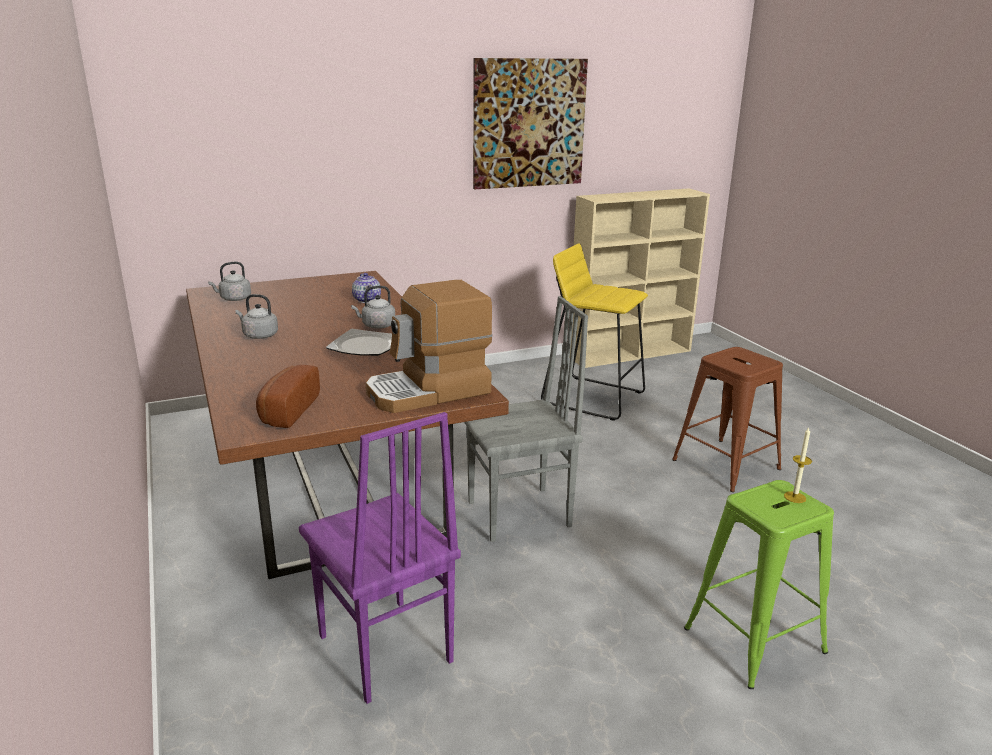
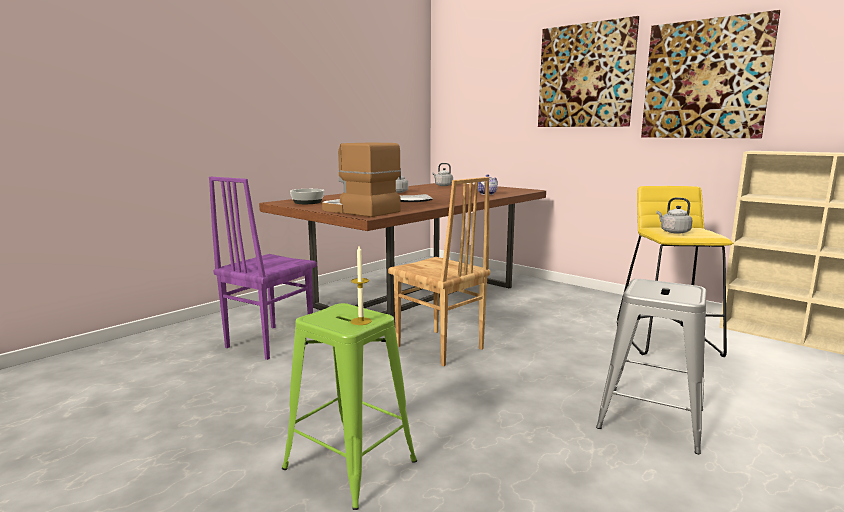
camera: 65 degrees right, 10 degrees down
(286, 411) = (308, 202): bread -> bowl
(376, 326) = (446, 198): grey kettle -> grey kettle (673, 232)
(397, 113) = (585, 76): none -> picture
(520, 515) = (439, 348): grey chair -> brown chair
(725, 464) = (650, 418): brown stool -> grey stool

